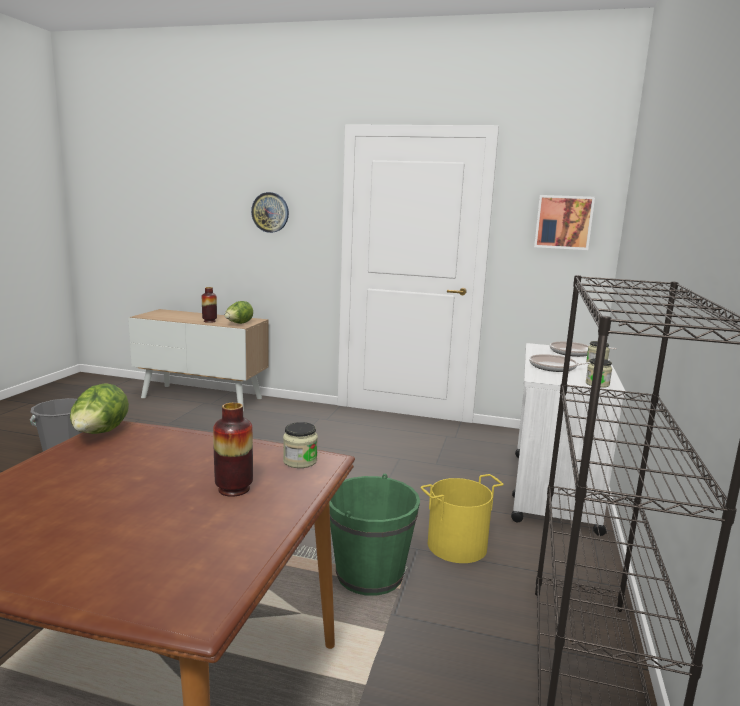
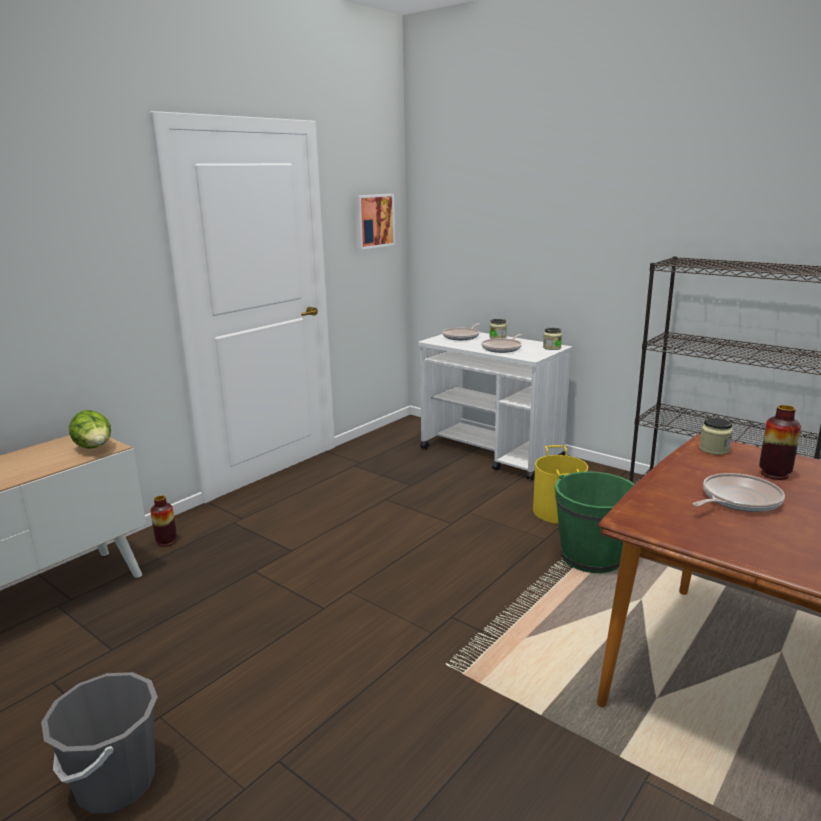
camera: 65 degrees left, 5 degrees up
(100, 434) = (653, 525): lettuce -> none
(158, 467) = (737, 499): none -> frying pan
(209, 321) = (41, 466): vase -> vase (166, 542)
(270, 212) = (55, 256): wall clock -> none

